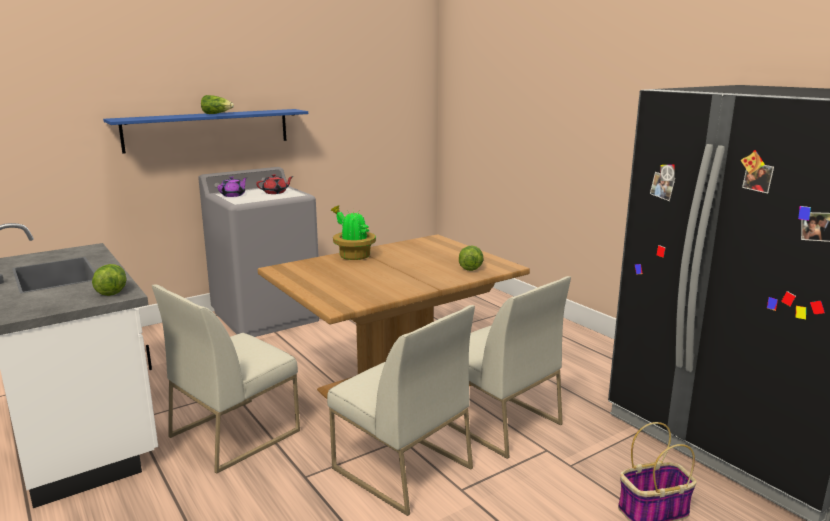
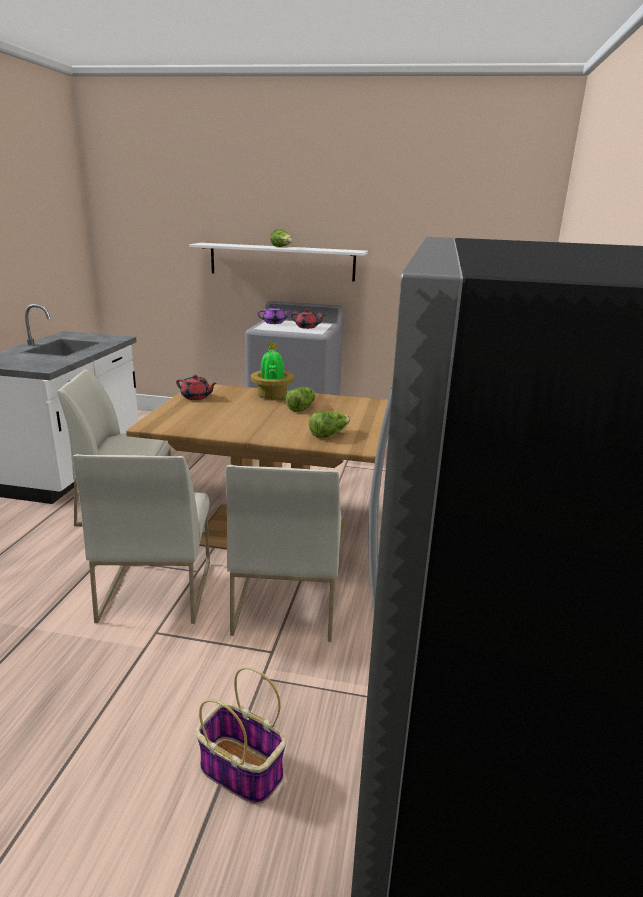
camera: 45 degrees right, 5 degrees up
(111, 290) = (48, 364): lettuce -> lettuce (301, 408)
(208, 130) = (282, 262): blue shelf -> white shelf
(303, 277) = (196, 397): none -> red teapot

